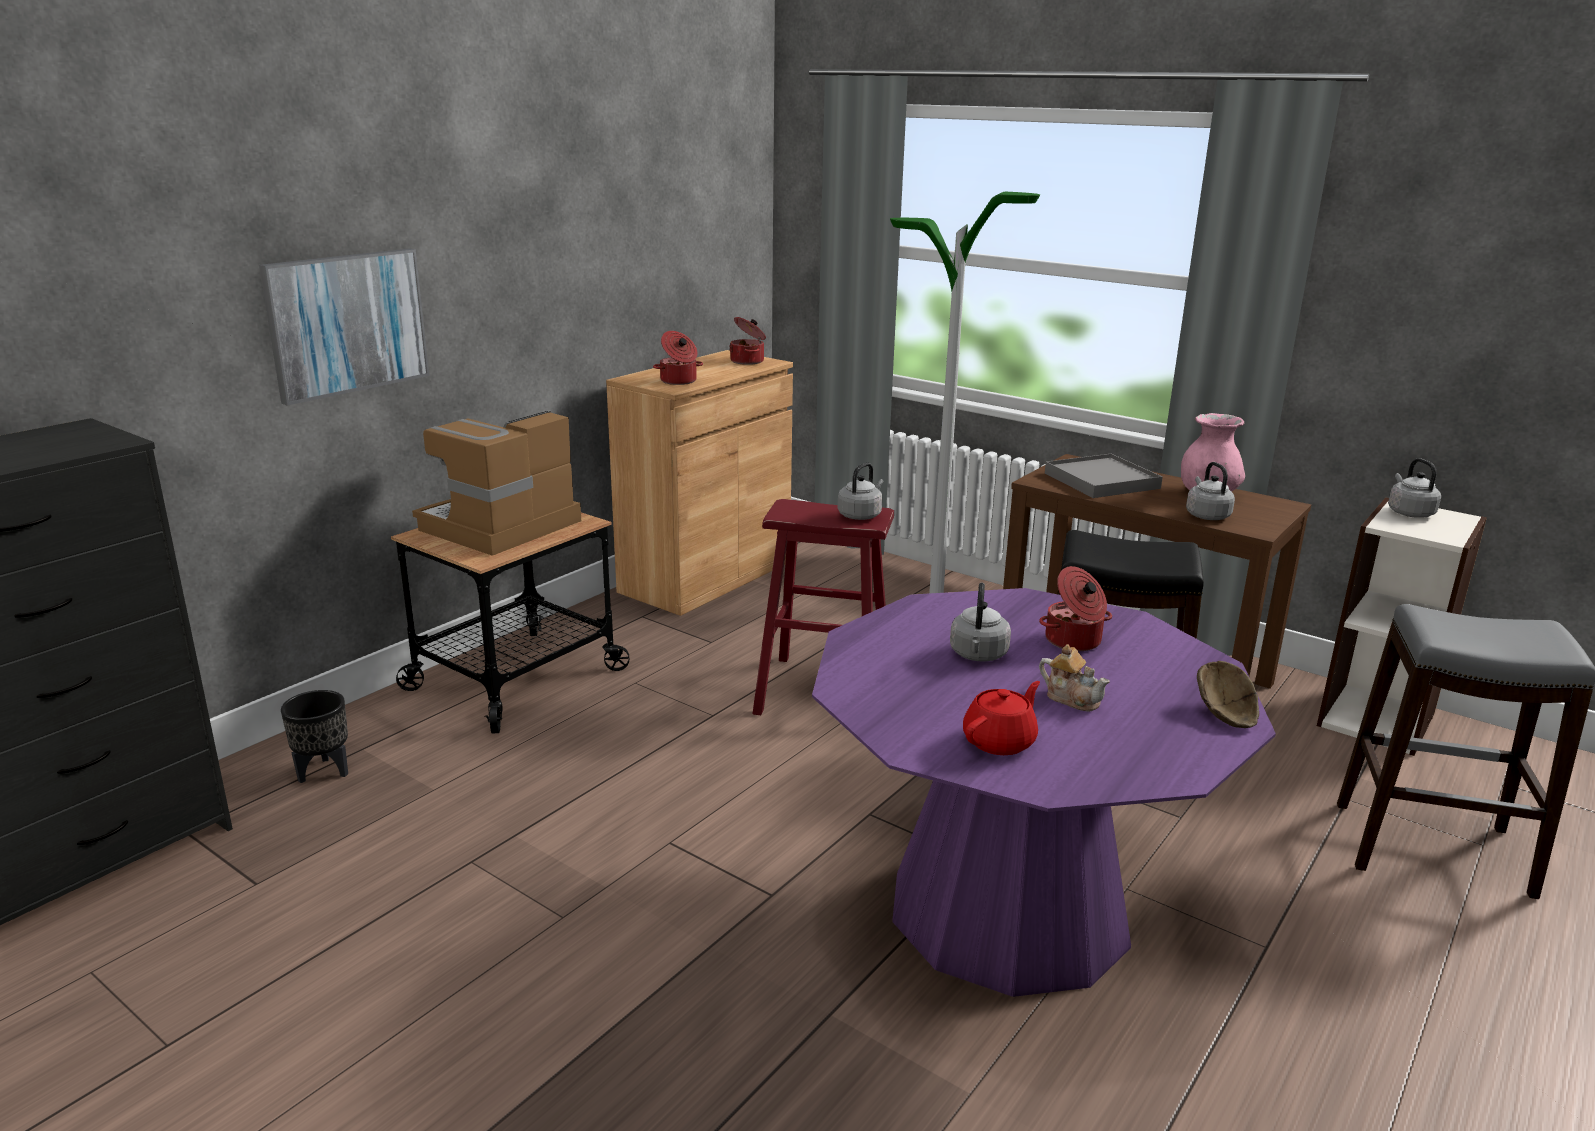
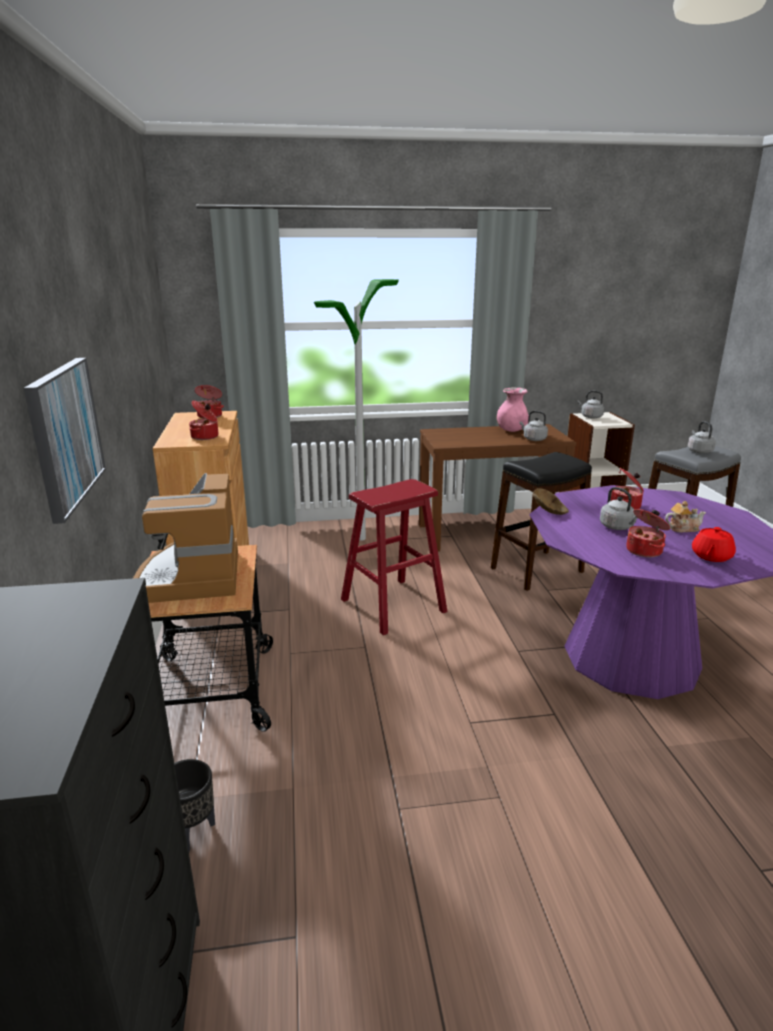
camera: 45 degrees left, 0 degrees up
(861, 515) = (409, 486): grey kettle -> grey kettle (699, 451)
(928, 692) = (645, 550): none -> cooking pot
(1000, 741) = (711, 556): red teapot -> red teapot turned 150 degrees counterclockwise
(1101, 481) = (464, 436): grey tray -> none
(1225, 714) = (724, 511): brown bowl -> brown bowl (550, 511)

